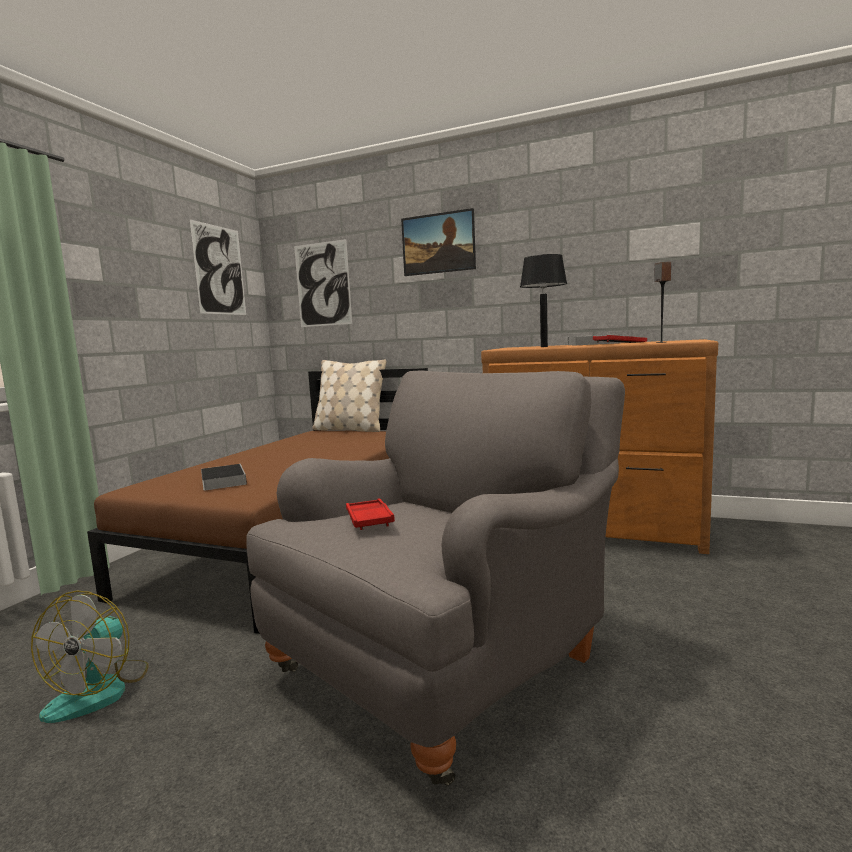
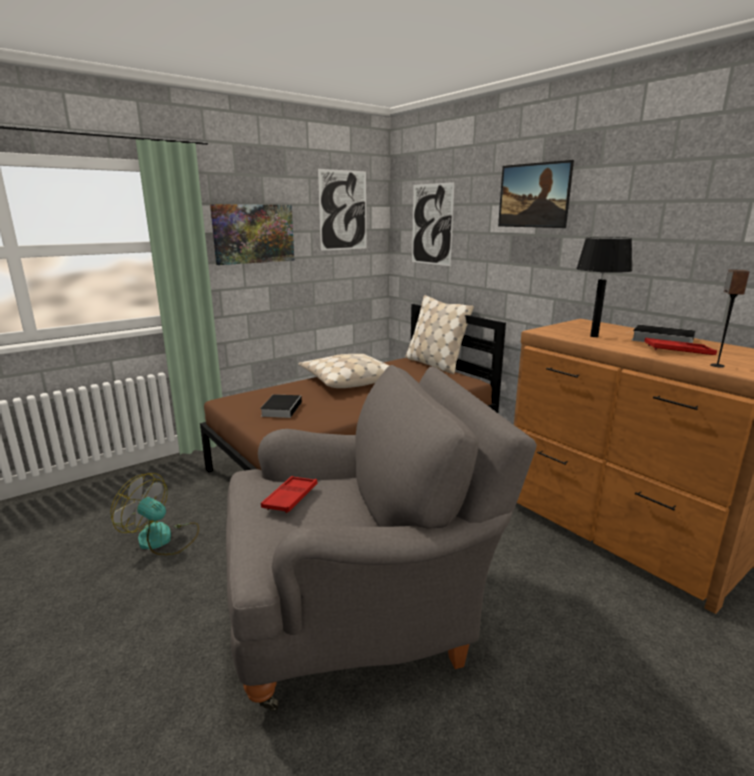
camera: 30 degrees right, 10 degrees up
(100, 690) = (162, 539): fan -> fan turned 75 degrees clockwise
(121, 285) = (253, 234): none -> picture
(271, 451) = (347, 380): none -> beige pillow

